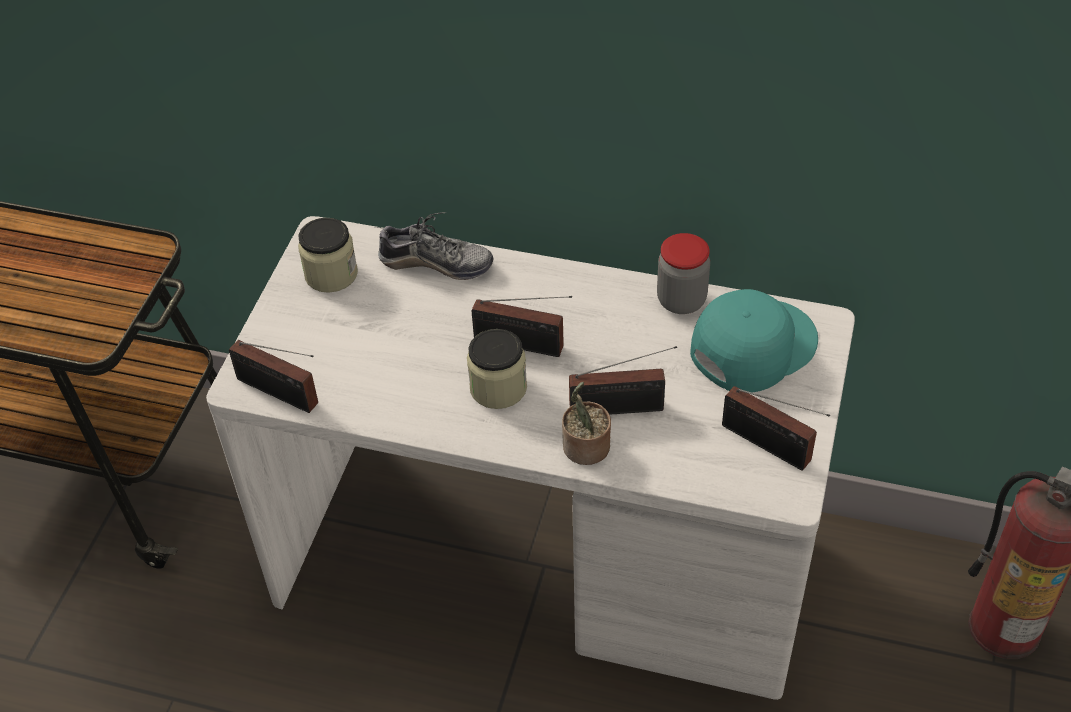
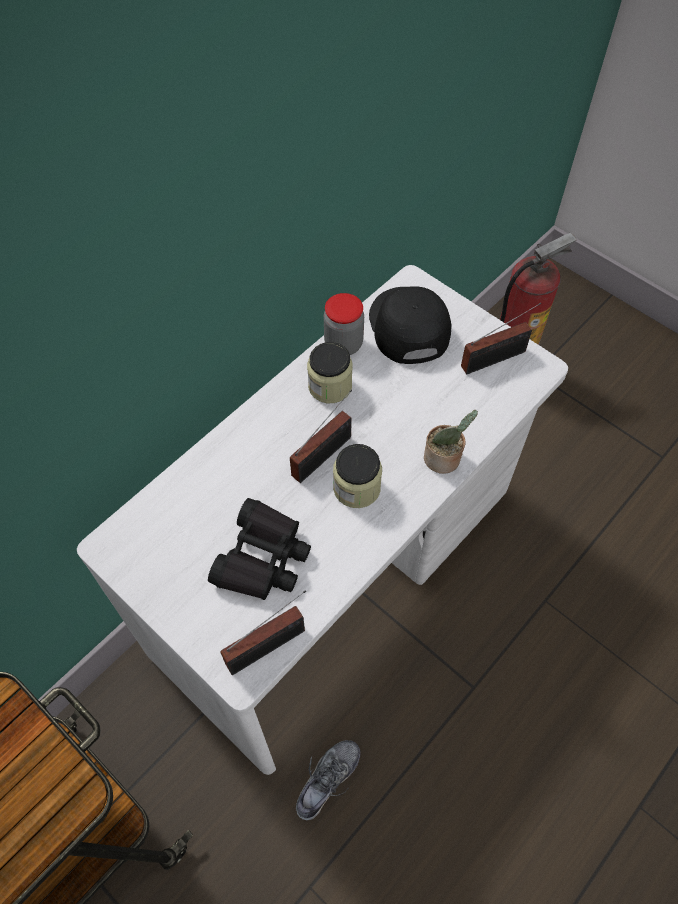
camera: 65 degrees left, 10 degrees up
(331, 274) = (160, 555): jar -> jar (330, 386)
(370, 348) = (262, 558): none -> black binoculars
(436, 263) = (202, 475): shoe -> shoe (327, 780)
(622, 408) = (420, 422): radio -> none
(751, 345) = (407, 327): turquoise cap -> black cap

